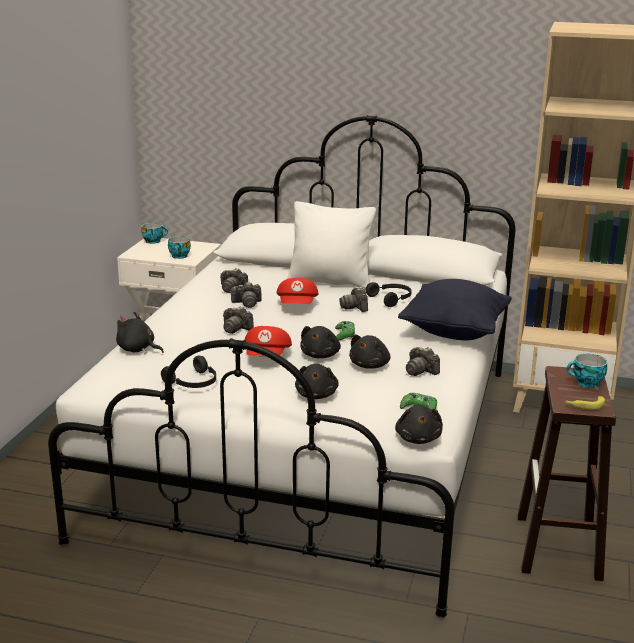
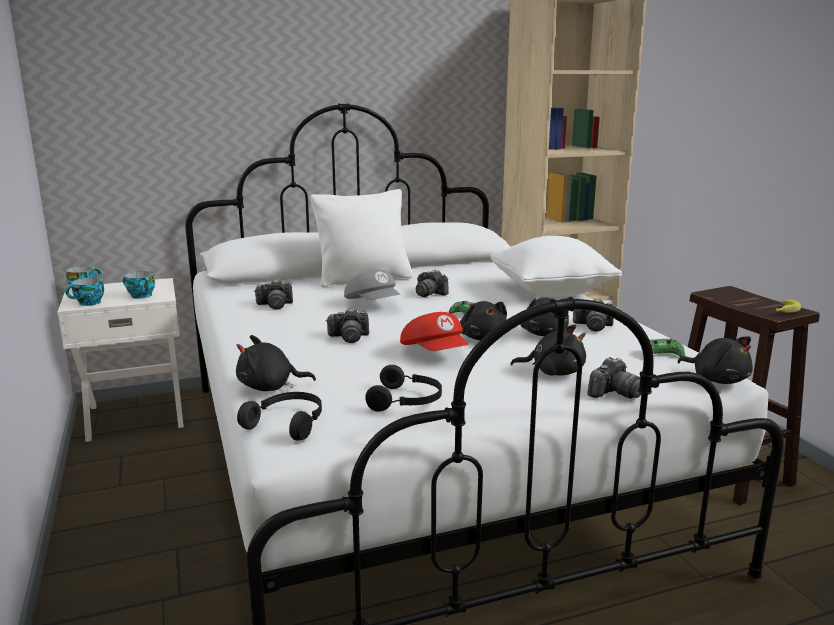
camera: 35 degrees left, 5 degrees down
(247, 303) = (316, 313): camera -> camera (614, 393)
(298, 306) = (373, 304): red cap -> grey cap
(316, 395) = (553, 372): black plush toy -> black plush toy turned 45 degrees counterclockwise
(391, 299) = (448, 281): black headphones -> black headphones (288, 423)
(454, 332) = (551, 292): black pillow -> white pillow
(586, 383) = (744, 296): cup -> cup (88, 303)

